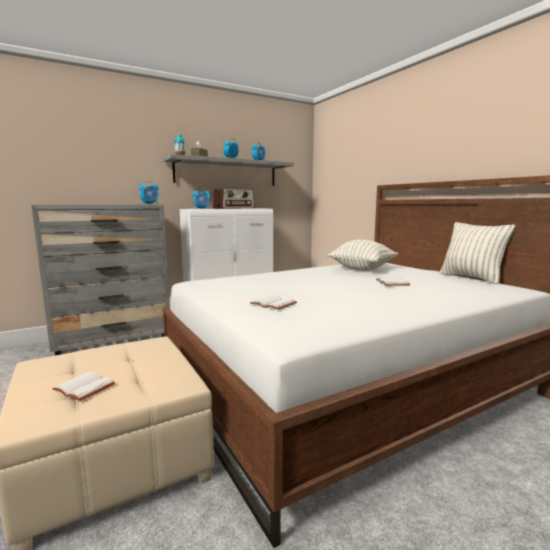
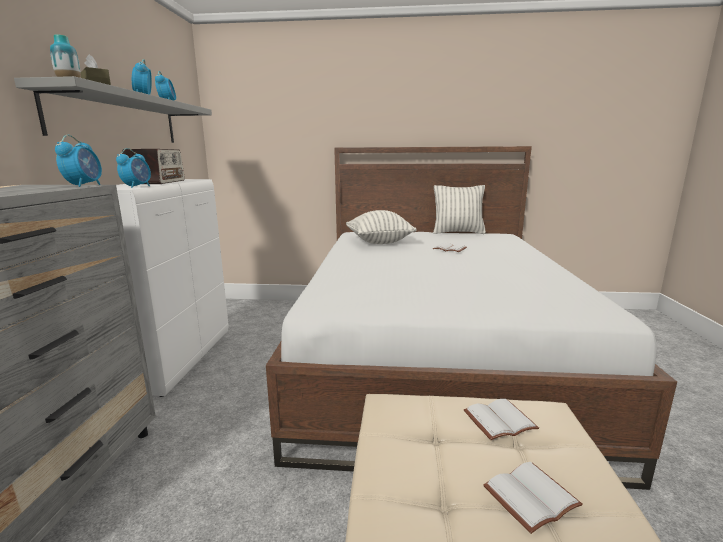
camera: 55 degrees left, 5 degrees up
(274, 304) = (486, 294): white book -> white book (499, 419)

